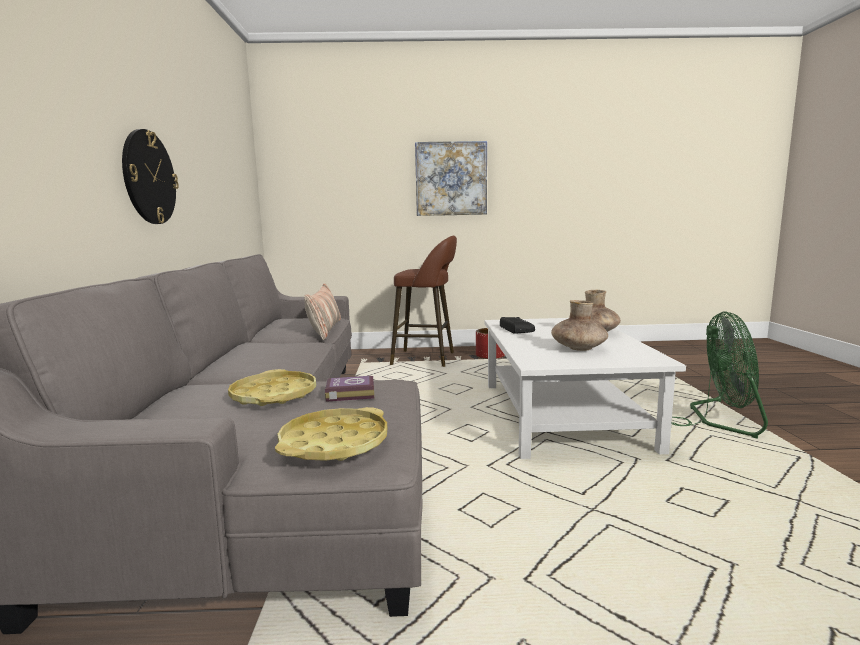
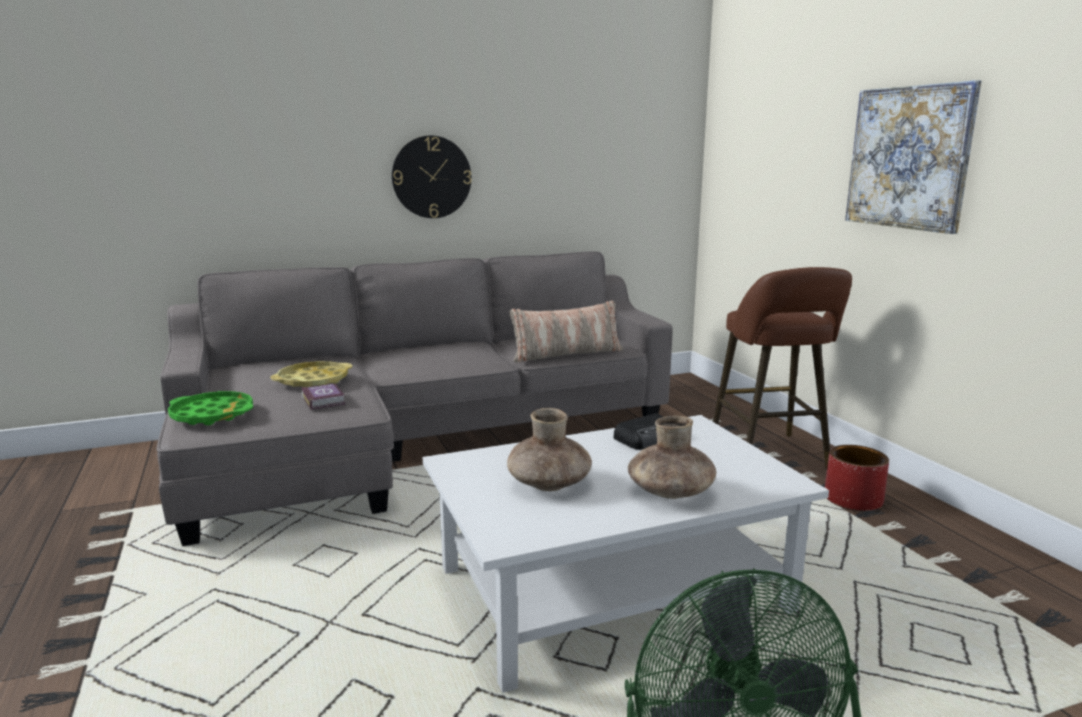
camera: 70 degrees right, 5 degrees up
(334, 443) = (212, 415): yellow tray -> green tray

